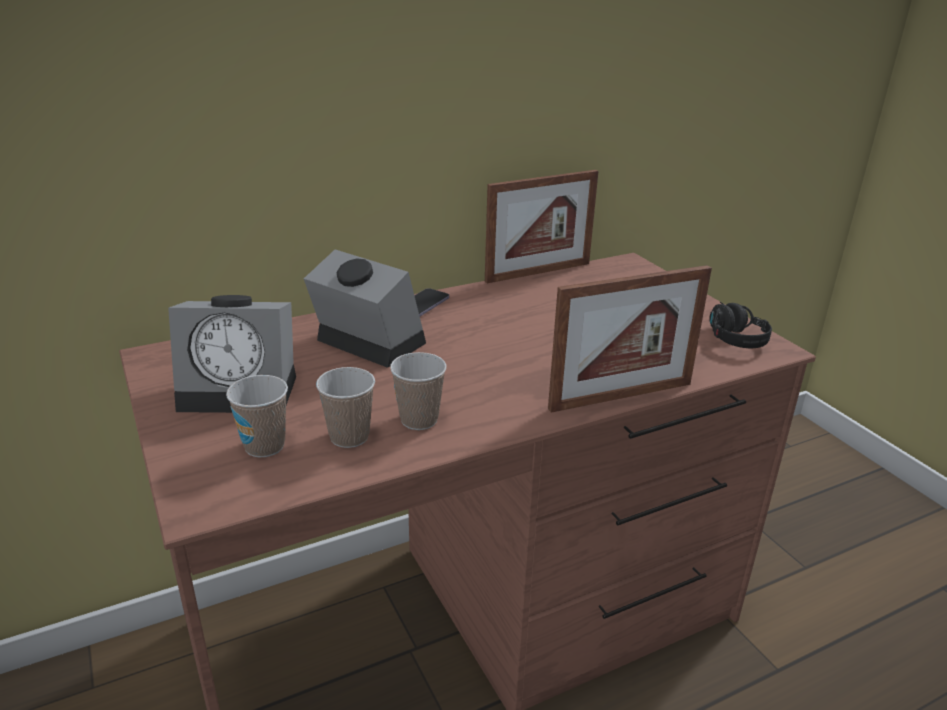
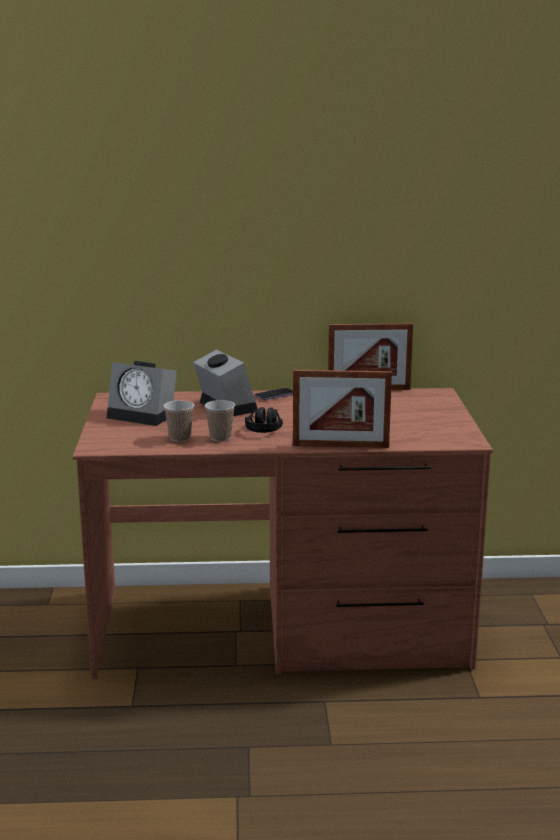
camera: 25 degrees right, 10 degrees down
(264, 446) = (137, 435): cup -> none
(730, 335) = (450, 433): black headphones -> black headphones (265, 428)

